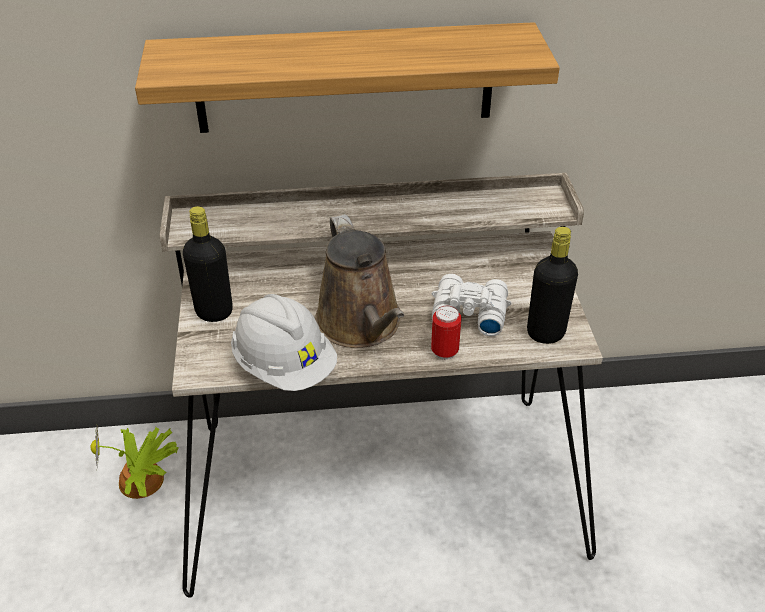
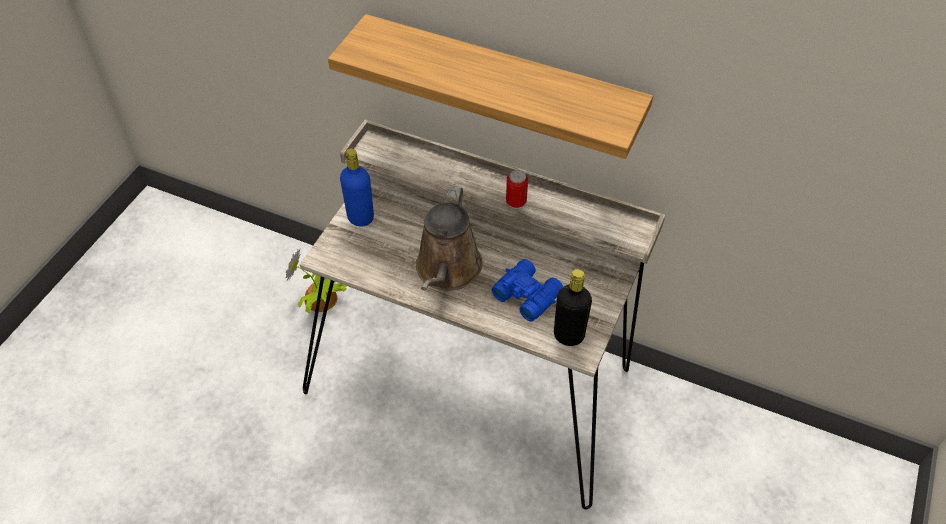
camera: 30 degrees right, 10 degrees up
(214, 312) = (360, 217): black bottle -> blue bottle
(284, 366) = (376, 279): white hard hat -> none
(444, 352) = (487, 317): can -> can (516, 203)
(468, 312) = (527, 294): white binoculars -> blue binoculars

